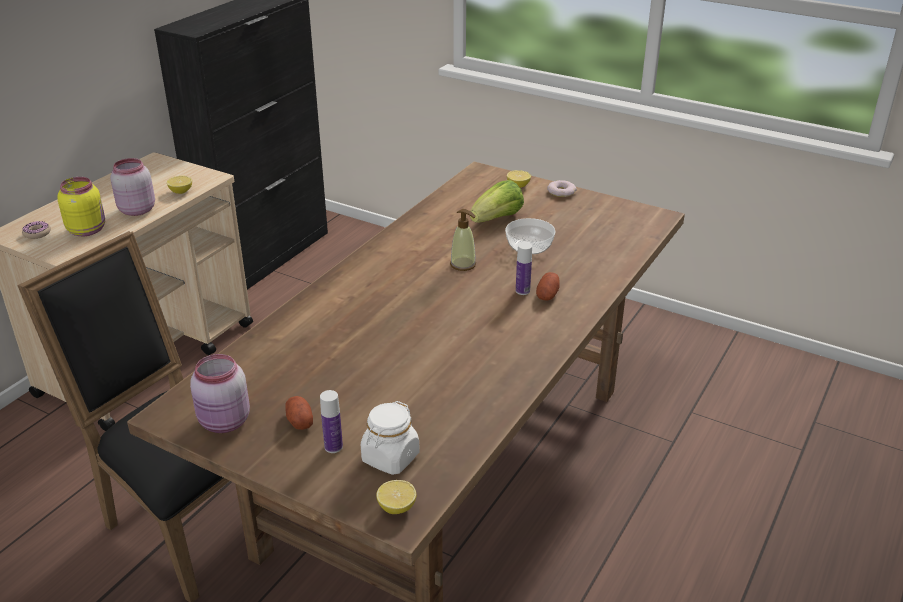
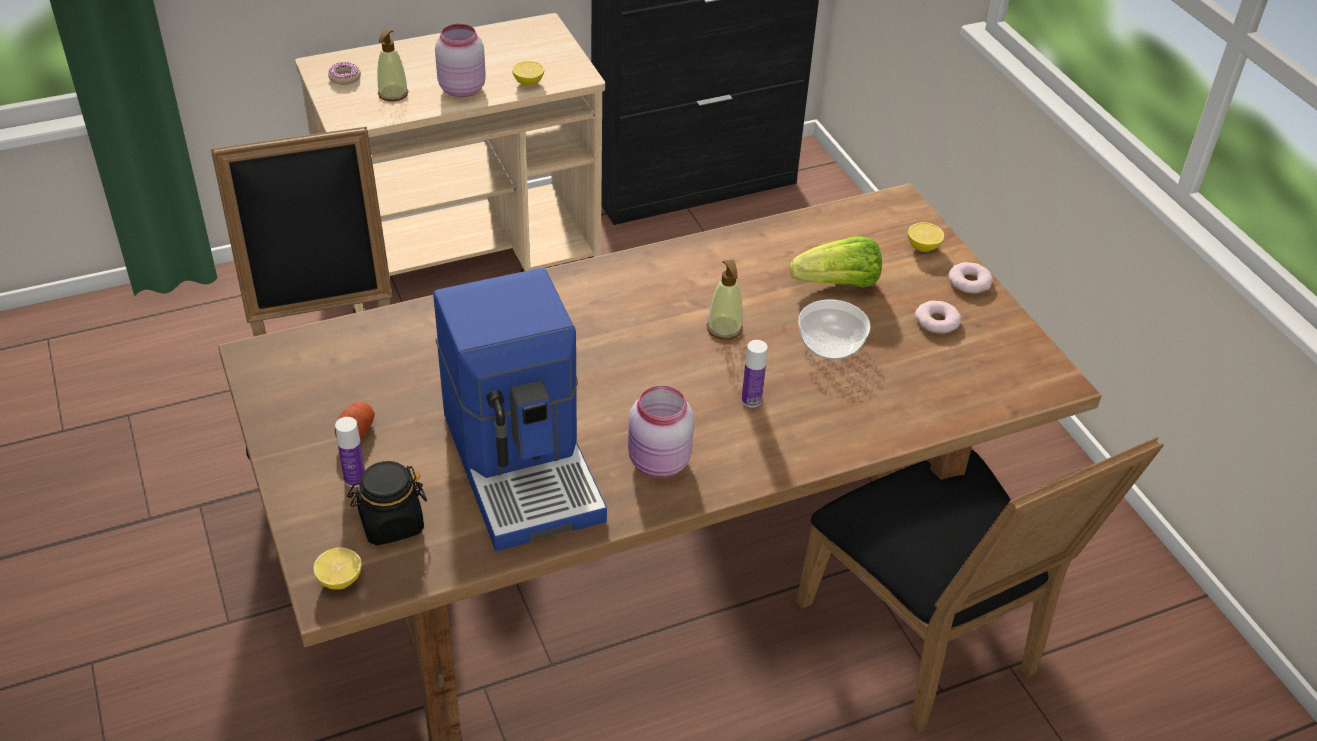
camera: 35 degrees right, 10 degrees up
(87, 230) = (393, 94): yellow jar -> soap dispenser
(225, 422) = (292, 394): pink jar -> pink jar (658, 463)
(390, 458) = (391, 523): white jar -> black jar
(434, 383) = (524, 464): none -> coffee machine
(547, 295) = (774, 421): potato -> none
(568, 215) = (936, 321): none -> donut
(643, 423) = (929, 644): none -> black chair

